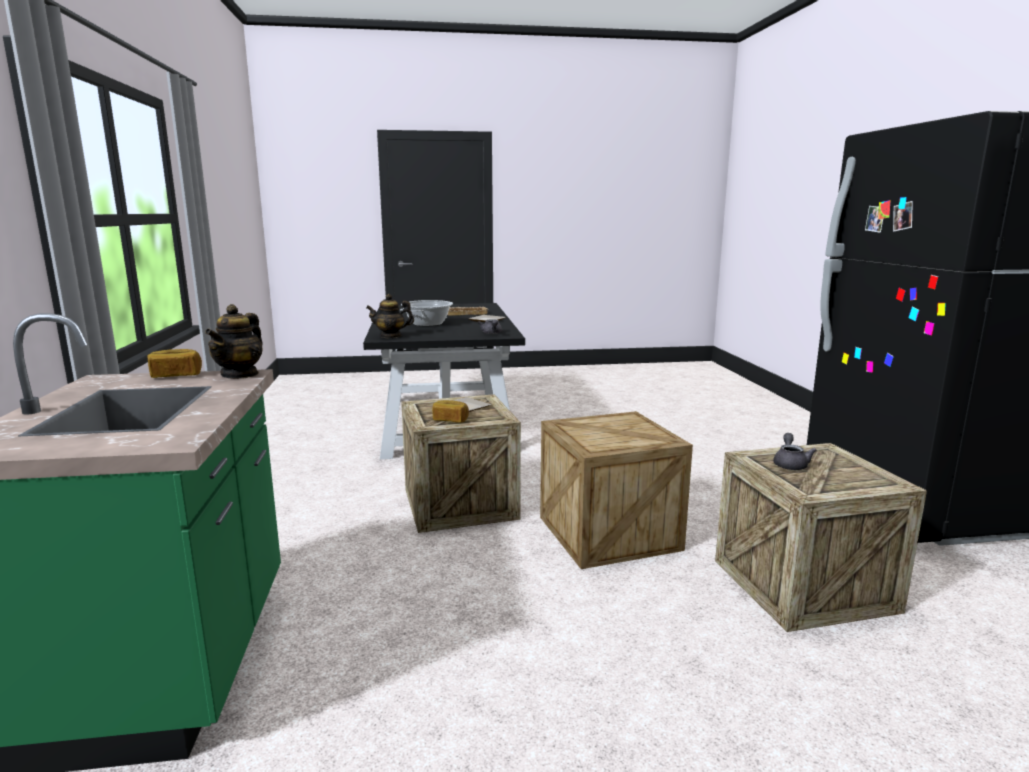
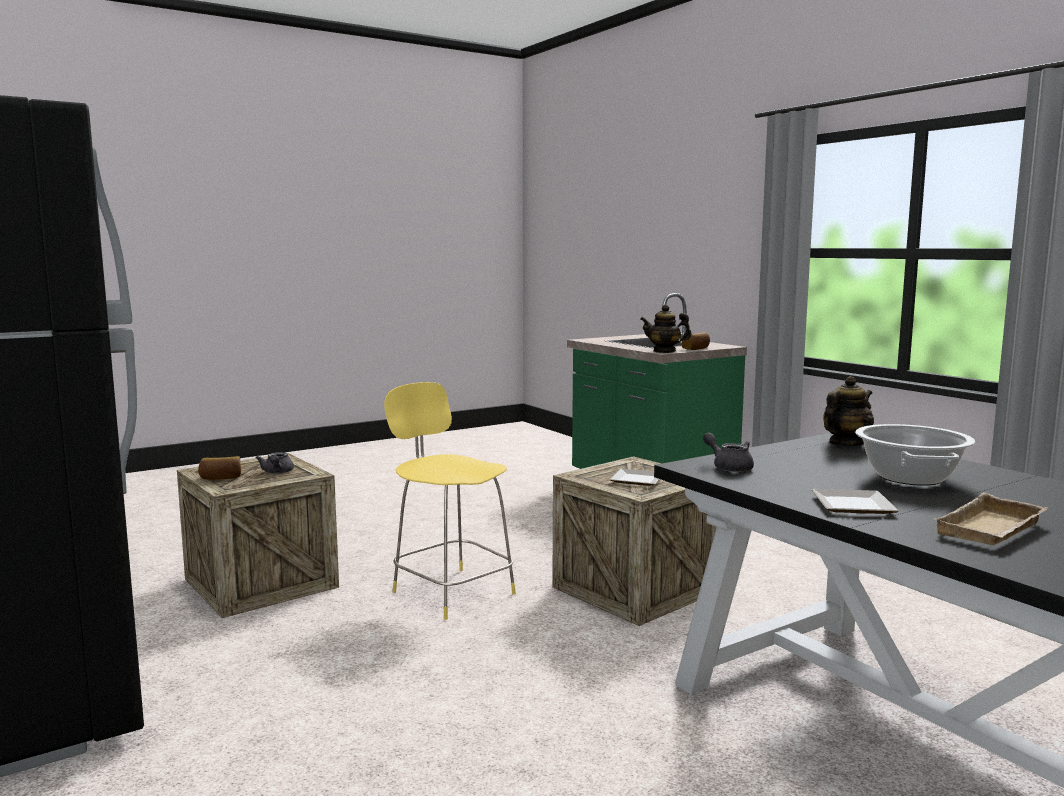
camera: 155 degrees right, 5 degrees down
(240, 374) = (664, 351): teapot -> teapot turned 75 degrees counterclockwise
(450, 420) = (623, 467): bread -> bread (221, 478)
(608, 533) = (451, 591): crate -> yellow stool

